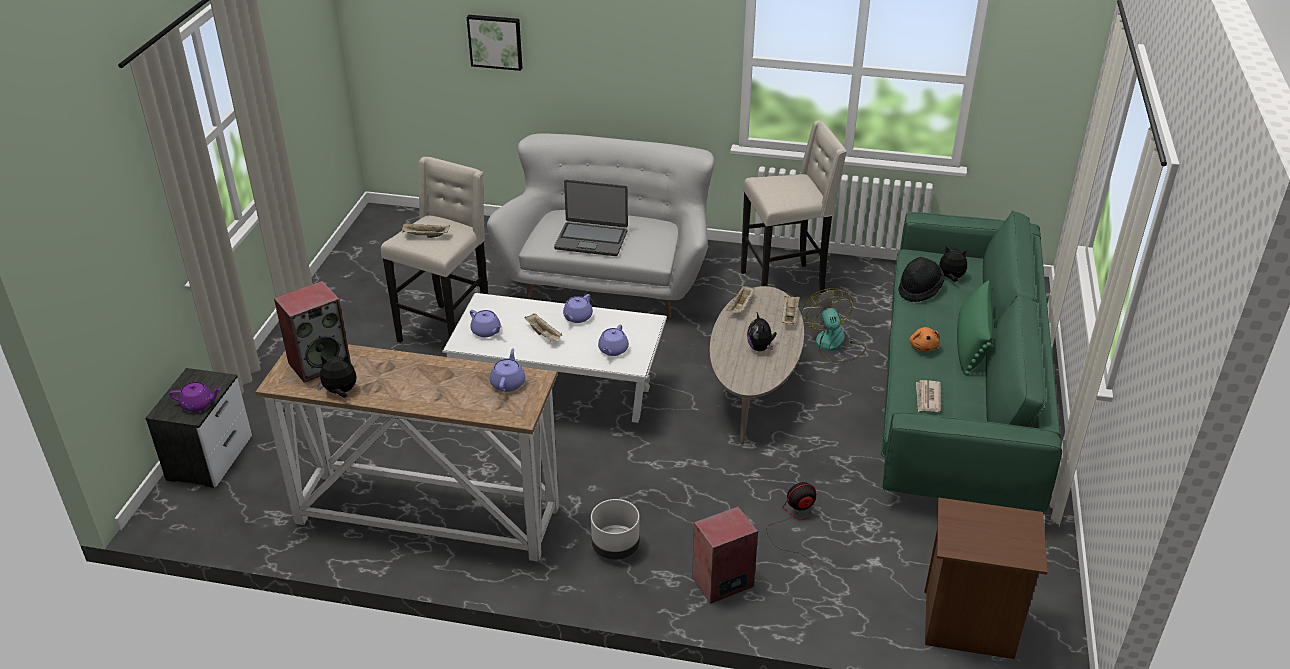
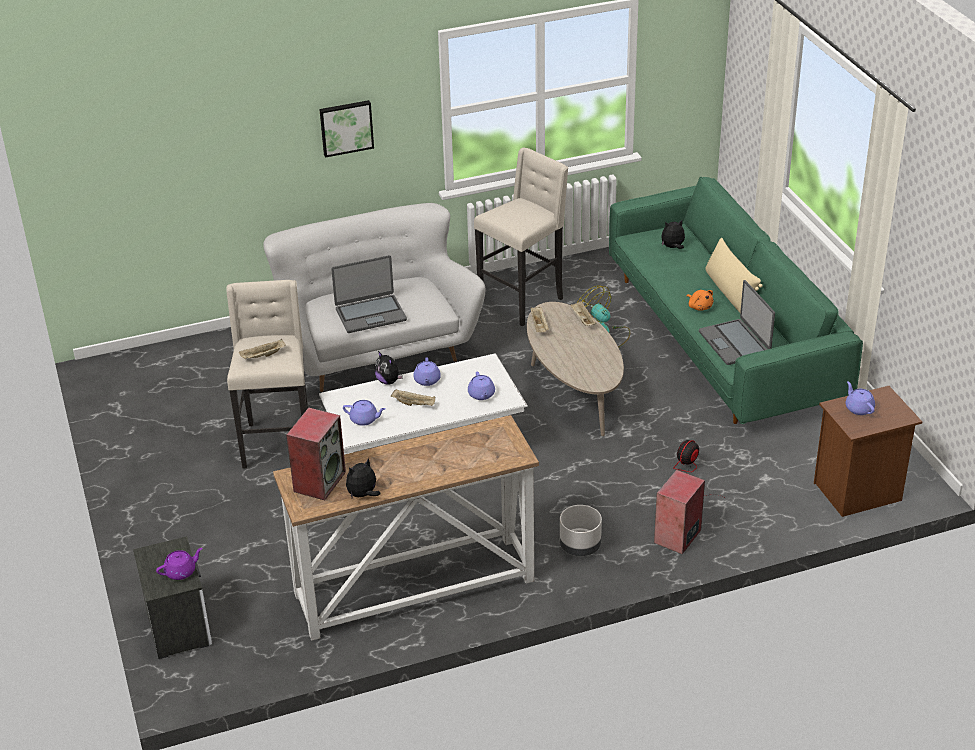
camera: 30 degrees left, 0 degrees up
(495, 41) = (206, 159): picture -> picture (346, 127)
(508, 383) = (484, 437): purple teapot -> purple teapot (859, 408)
(760, 348) = (584, 352): plush toy -> plush toy (388, 381)
(919, 290) = (659, 264): black hat -> none
(927, 398) = (735, 343): newspaper -> laptop
(971, 344) = (730, 292): green pillow -> beige pillow

